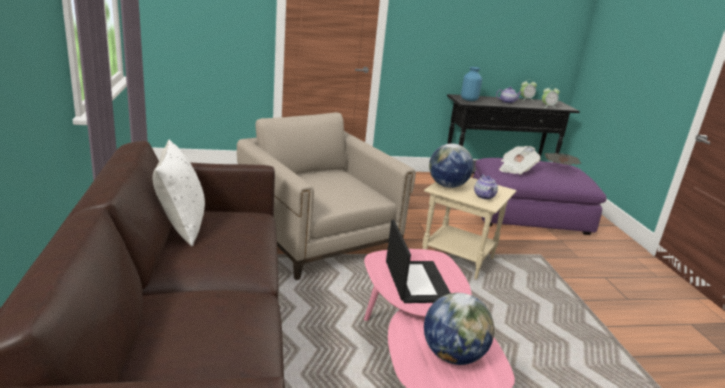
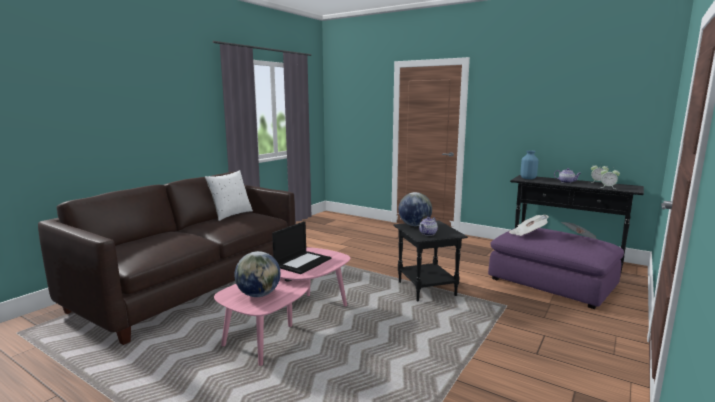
camera: 45 degrees right, 10 degrees down
(318, 236) = (355, 256): beige armchair -> none
(459, 259) = (427, 289): beige side table -> black side table

